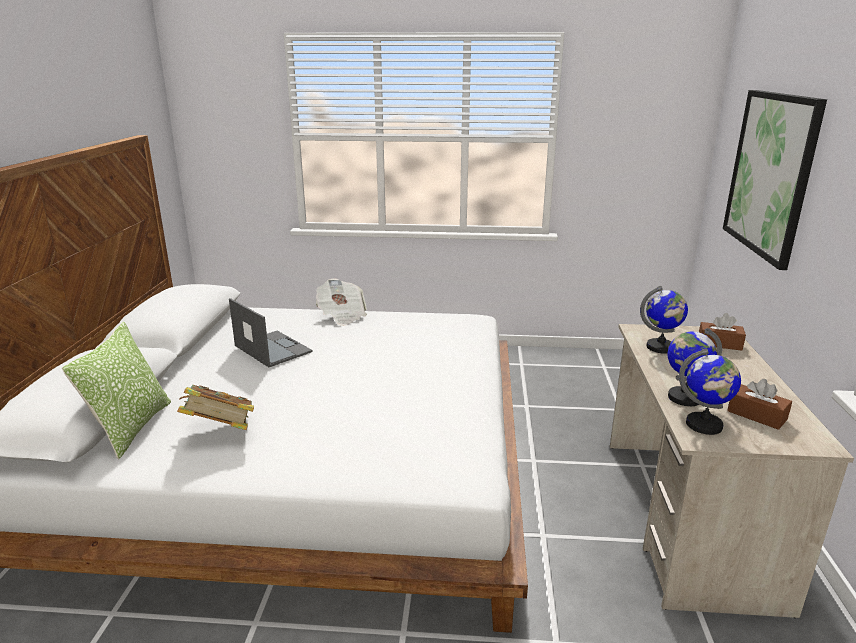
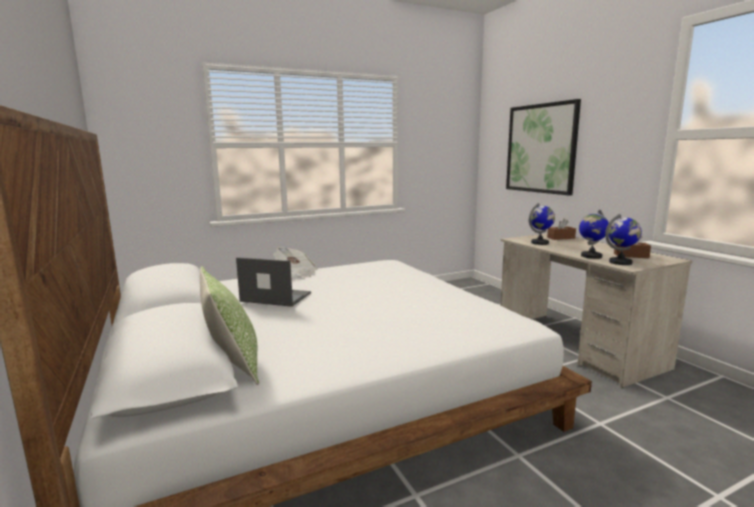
camera: 30 degrees left, 10 degrees down
(220, 431) = (320, 345): book -> none

